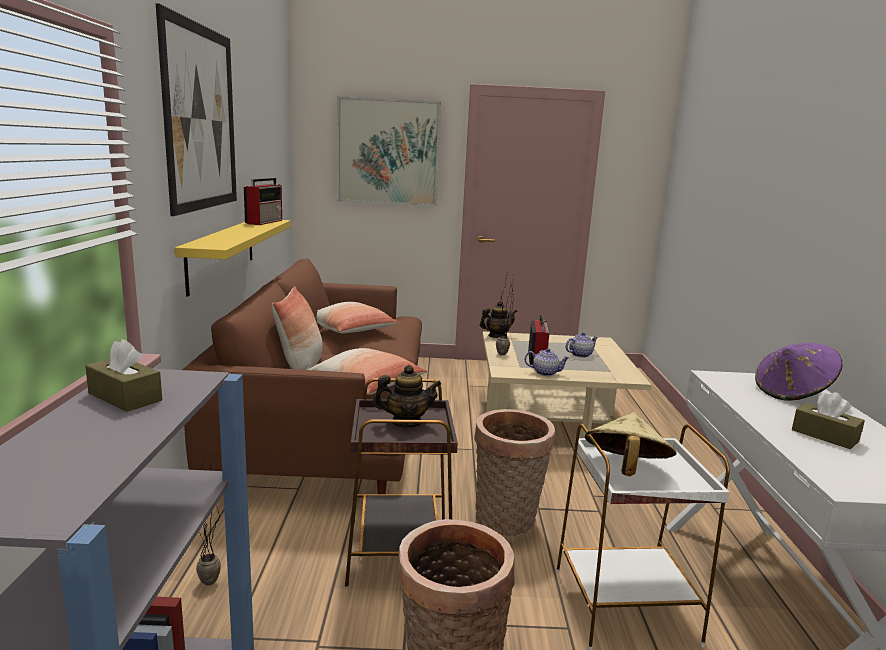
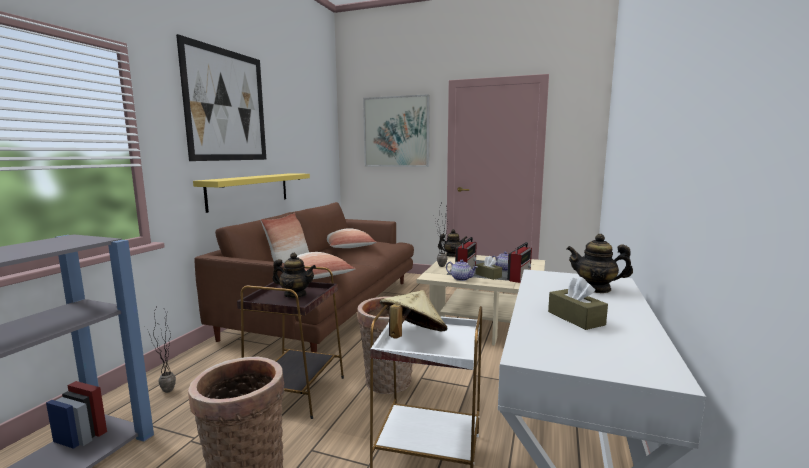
camera: 20 degrees right, 5 degrees down
(125, 397) = (38, 245): brown tissue box -> brown tissue box (488, 275)
(265, 222) = (289, 174): radio -> radio (519, 277)
(792, 393) = (596, 288): purple hat -> teapot

